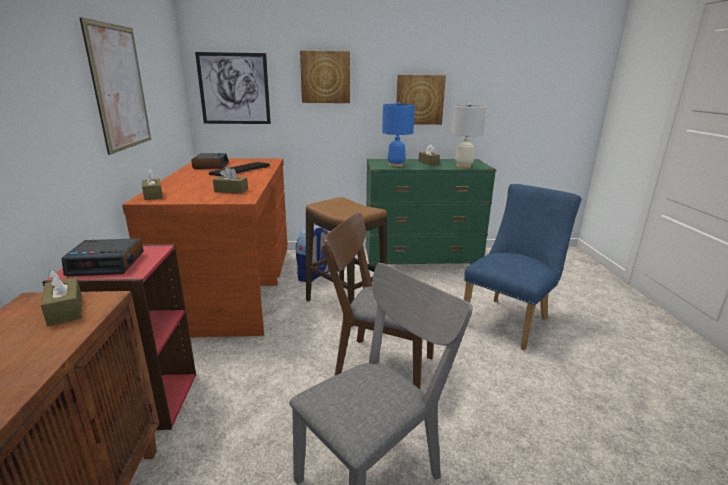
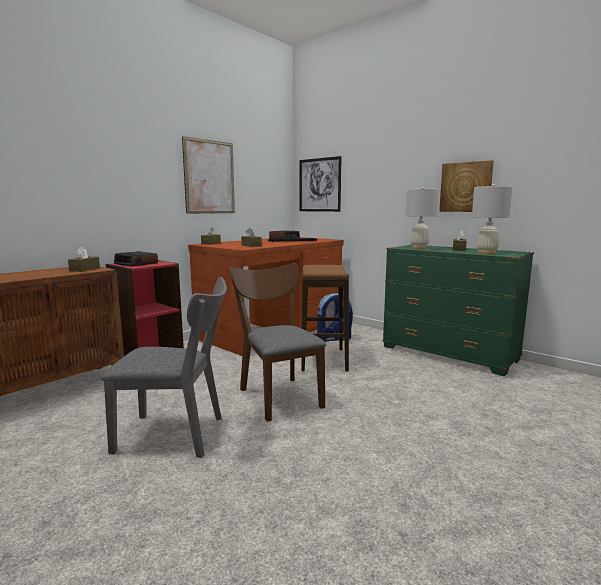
camera: 45 degrees right, 10 degrees down
(325, 77) = (382, 171): picture -> none
(396, 165) = (419, 248): blue table lamp -> white table lamp
(509, 320) = (448, 417): blue chair -> none

